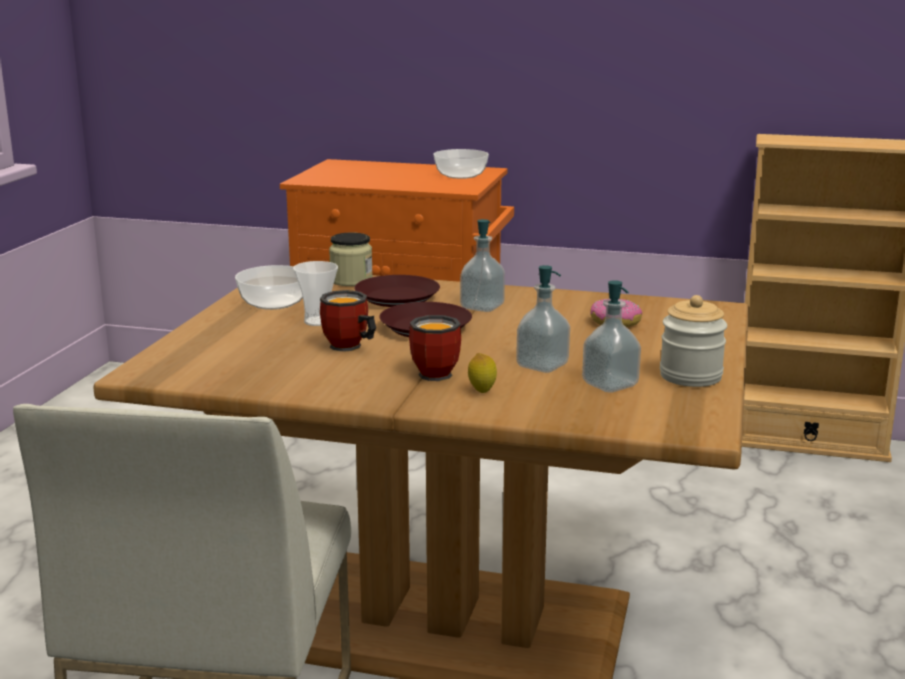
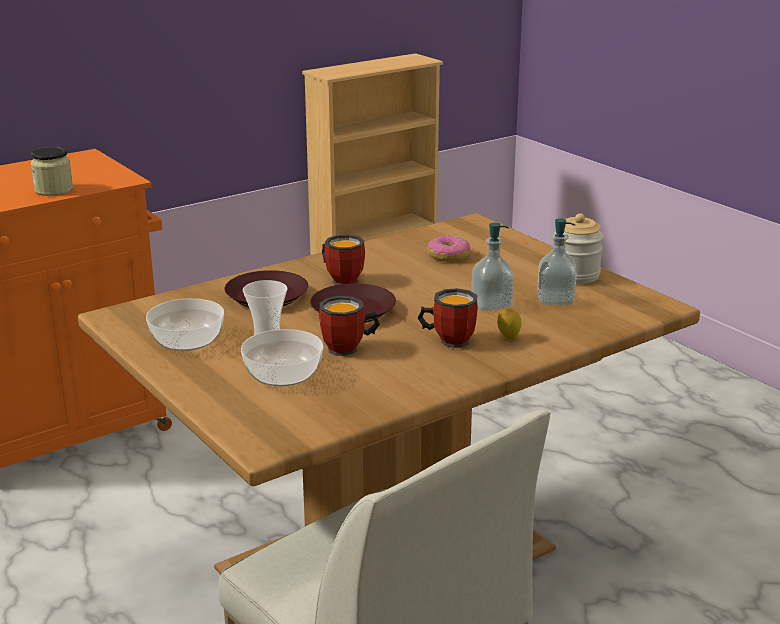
camera: 50 degrees left, 5 degrees up
(351, 280) = (190, 297): jar -> jar (54, 190)
(461, 175) = (81, 166): bowl -> bowl (284, 375)
(482, 307) = (343, 279): soap dispenser -> mug

